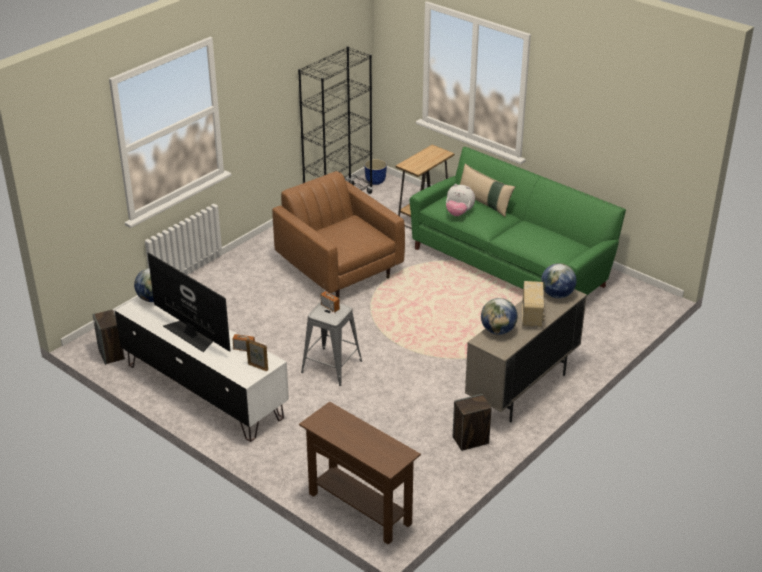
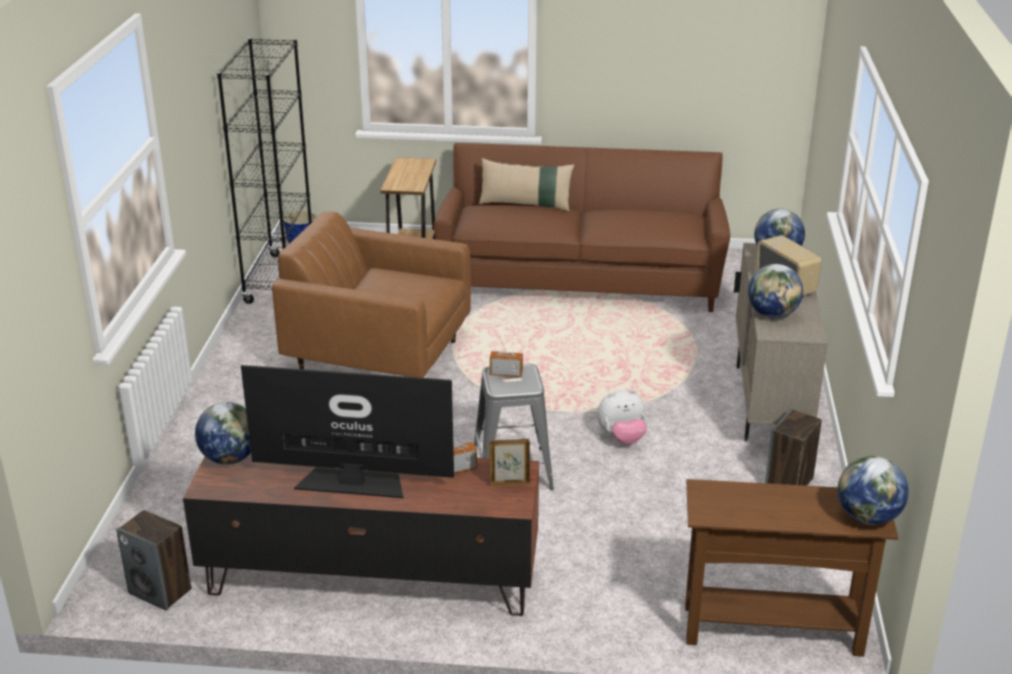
camera: 35 degrees left, 5 degrees down
(203, 390) = (370, 578): white tv stand -> brown tv stand
(389, 462) = (867, 518): none -> globe
(459, 213) = (513, 222): plush toy -> plush toy (622, 438)
(511, 265) = (581, 279): green sofa -> brown sofa

